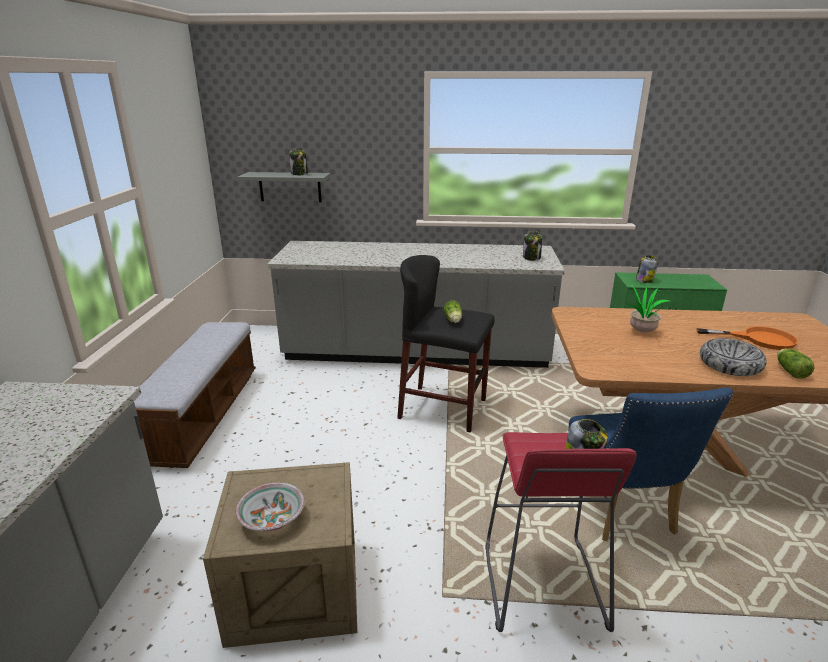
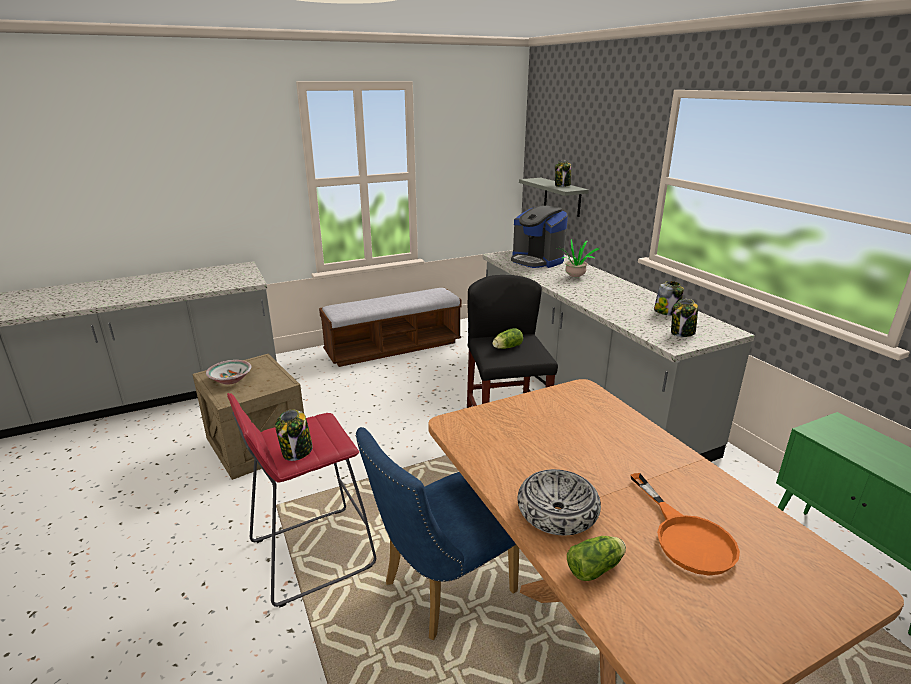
camera: 60 degrees right, 0 degrees up
(325, 252) = (537, 260): none -> coffee machine
(640, 331) = (587, 438): potted plant -> potted plant (575, 277)
(644, 280) = (847, 438): jar -> jar (666, 312)

